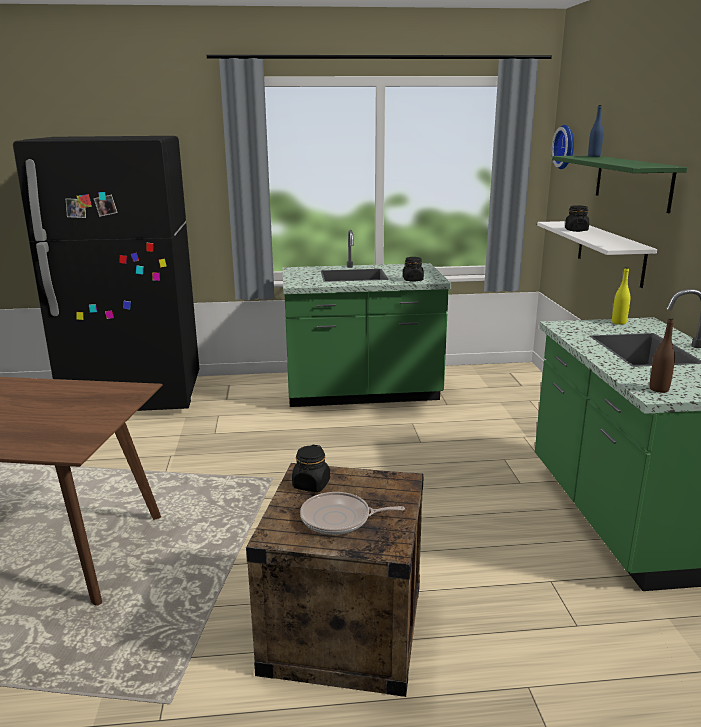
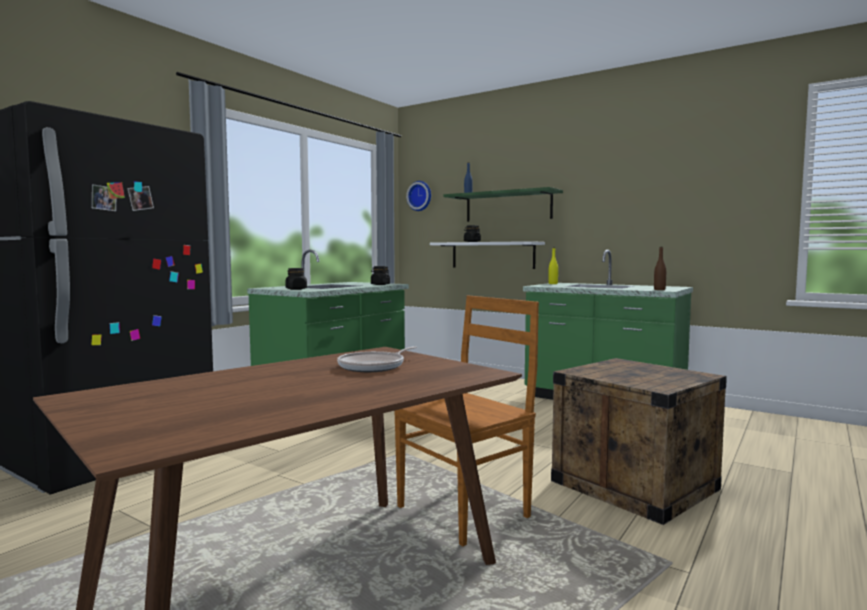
camera: 50 degrees left, 15 degrees down
(180, 556) = (466, 512): none -> brown chair
(311, 485) = (597, 373): black jar -> black jar (296, 289)
(339, 519) = (655, 376): frying pan -> frying pan (374, 366)

